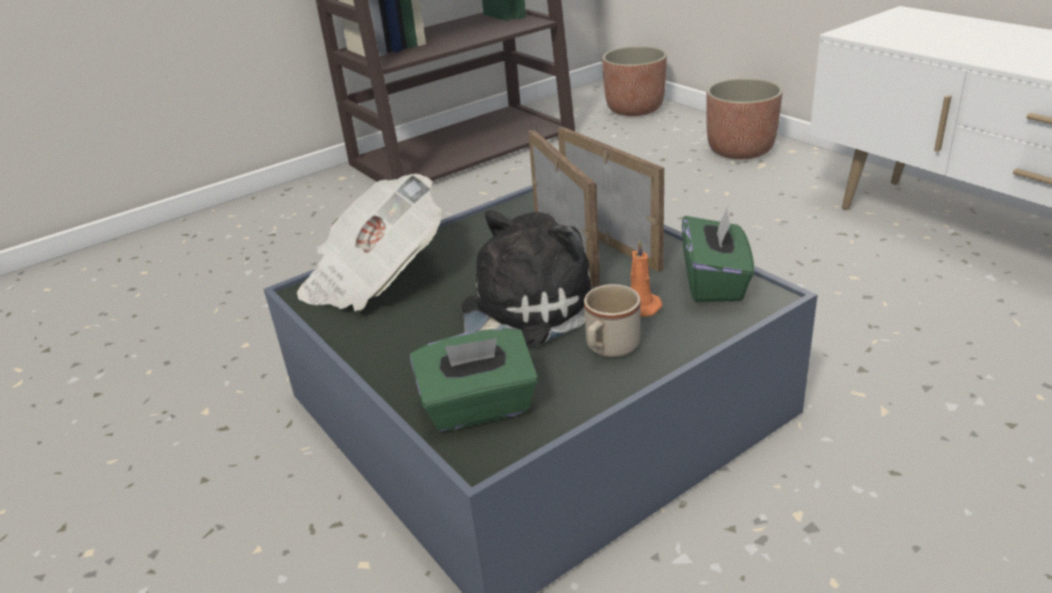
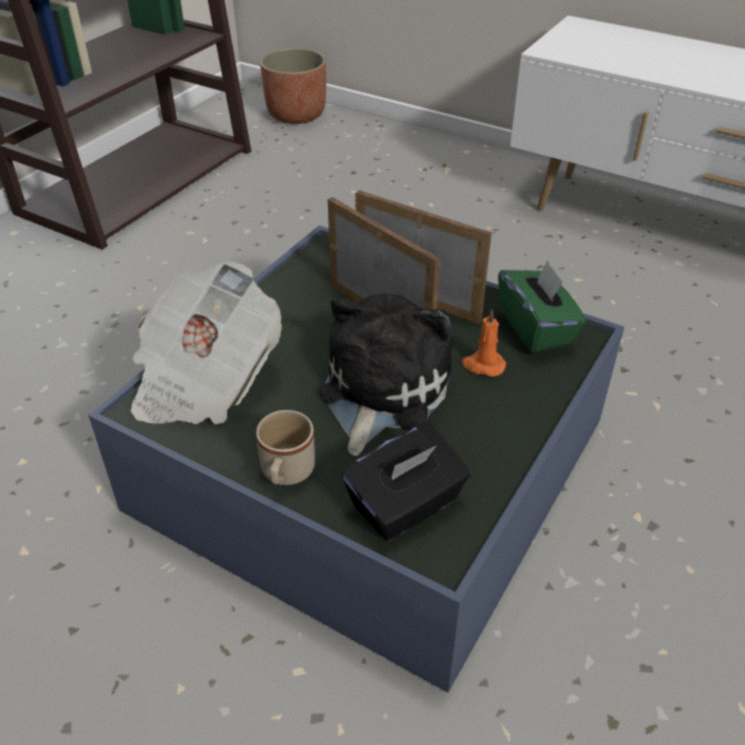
camera: 25 degrees left, 10 degrees up
(479, 408) = (406, 506): green tissue box -> black tissue box
(608, 349) = (484, 416): beige mug -> beige mug (286, 474)
(741, 150) = (421, 155): planter -> none

